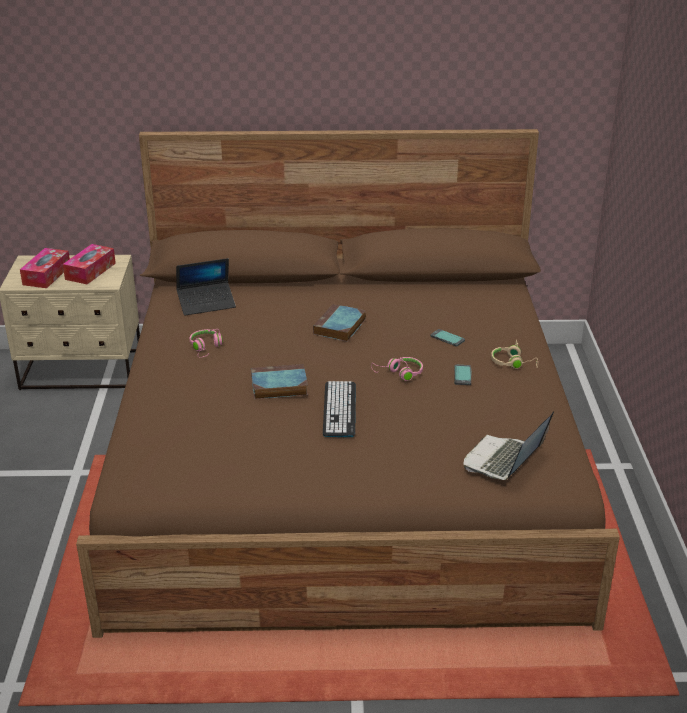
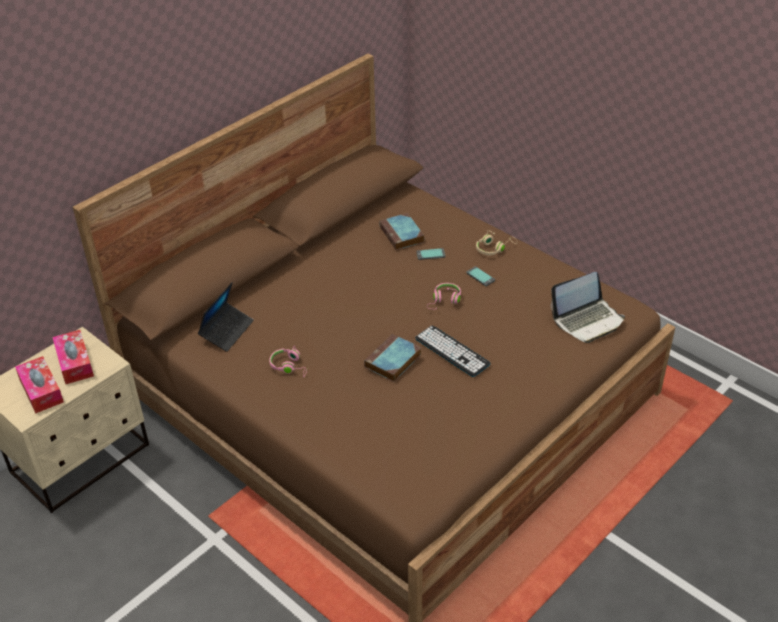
camera: 45 degrees left, 10 degrees up
(339, 327) = (353, 290): book -> book (402, 235)
(503, 461) = (587, 320): laptop -> laptop turned 105 degrees counterclockwise

